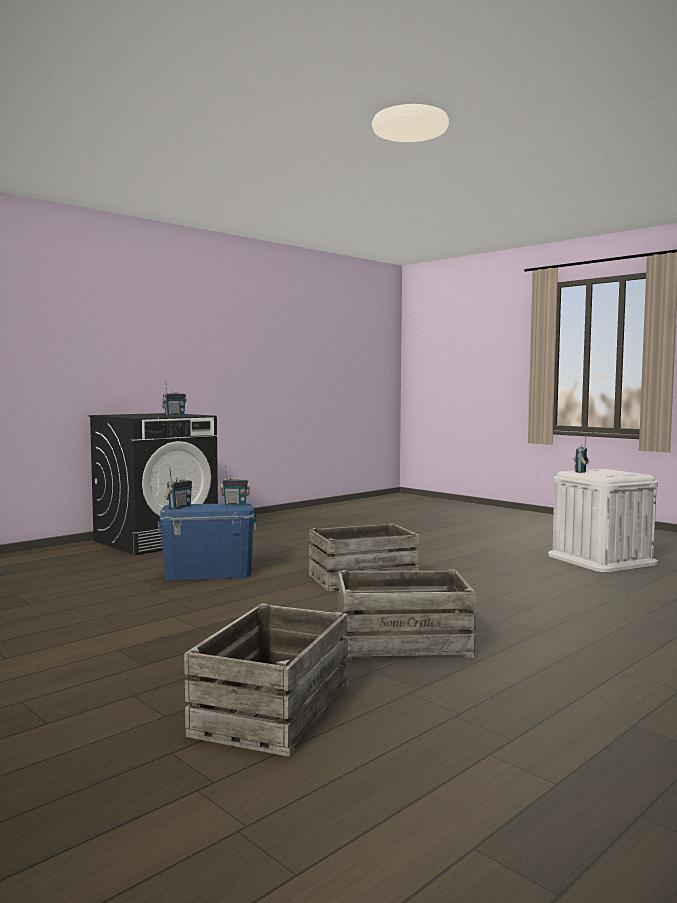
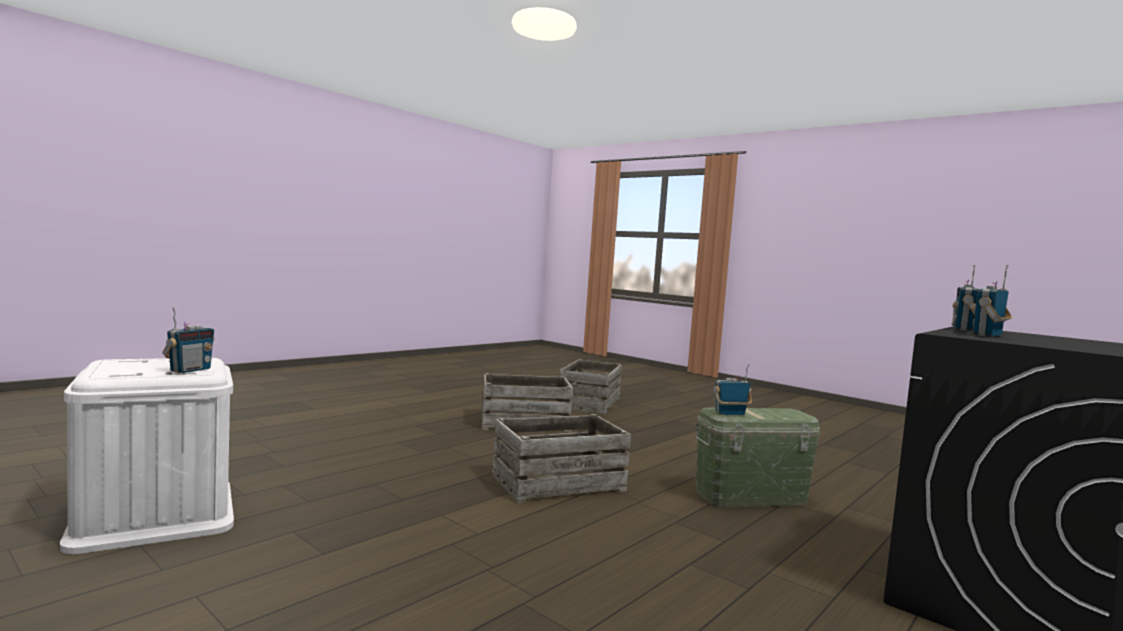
camera: 175 degrees right, 0 degrees up
(179, 507) = (787, 412): radio -> radio (963, 329)
(208, 573) = (750, 497): blue storage box -> green storage box

